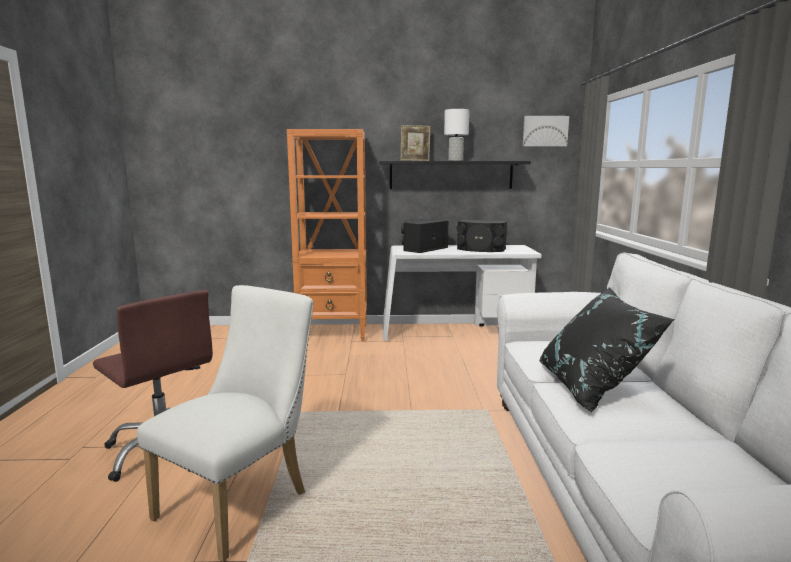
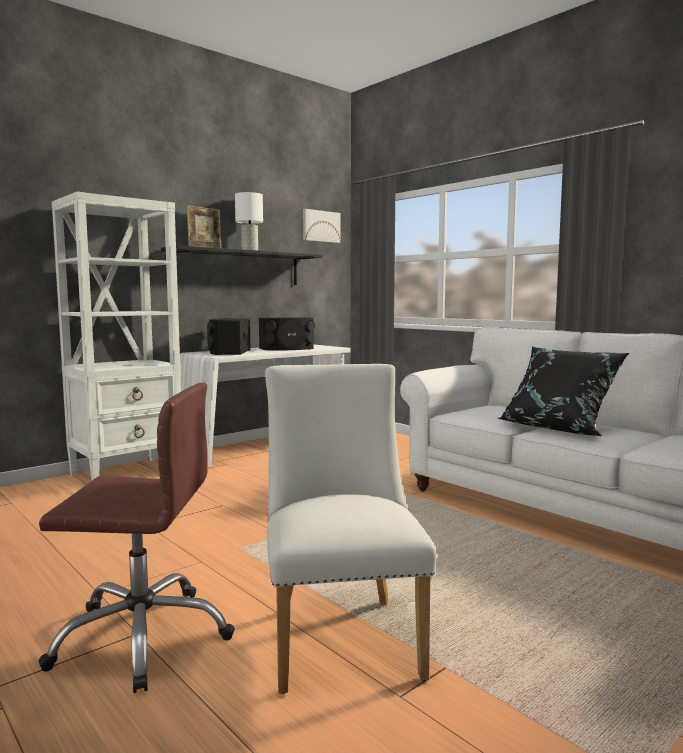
camera: 40 degrees left, 5 degrees down
(334, 333) = (128, 474): orange bookcase -> white bookcase

